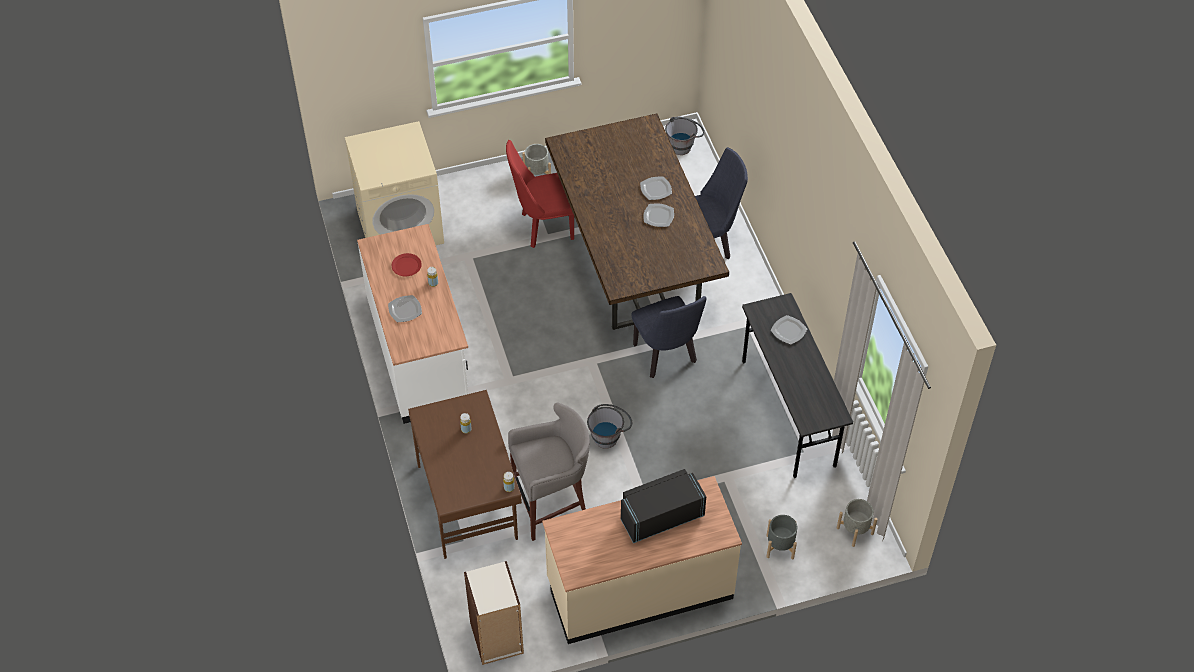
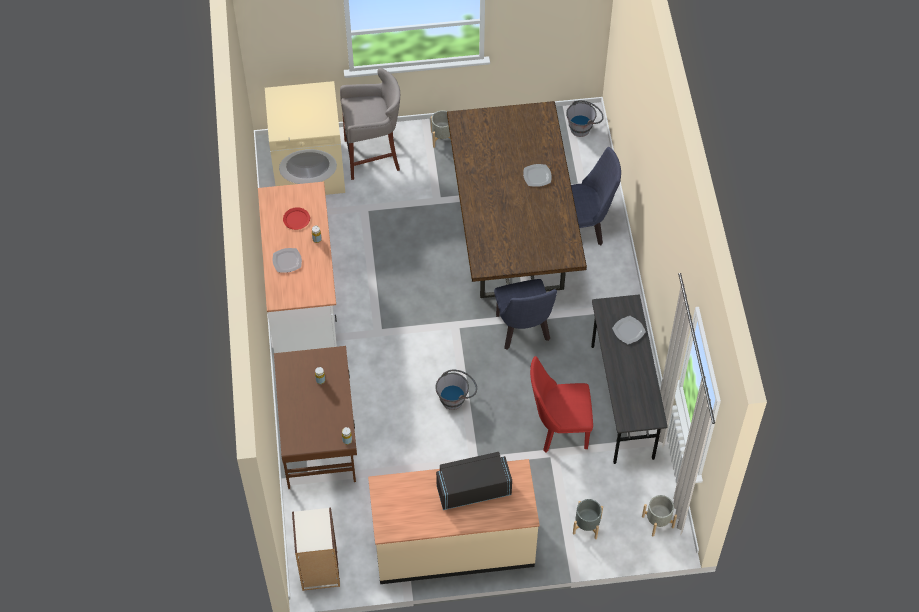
camera: 10 degrees right, 5 degrees up
(542, 227) = (437, 190): red chair -> red chair (558, 430)
(552, 505) = (392, 455): grey stool -> grey stool (373, 156)
(659, 216) = (534, 203): plate -> none

